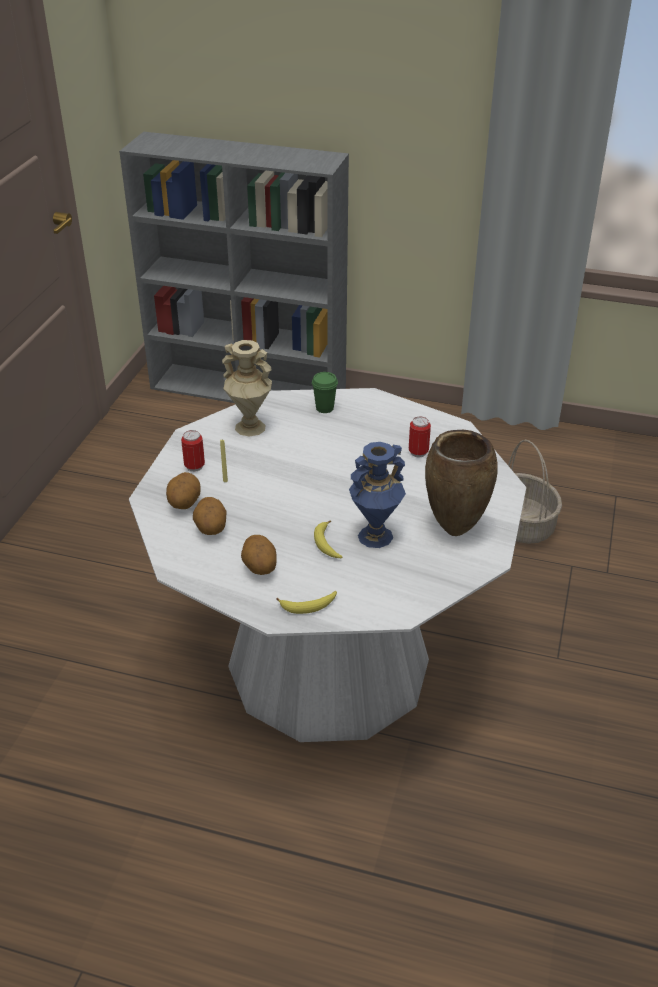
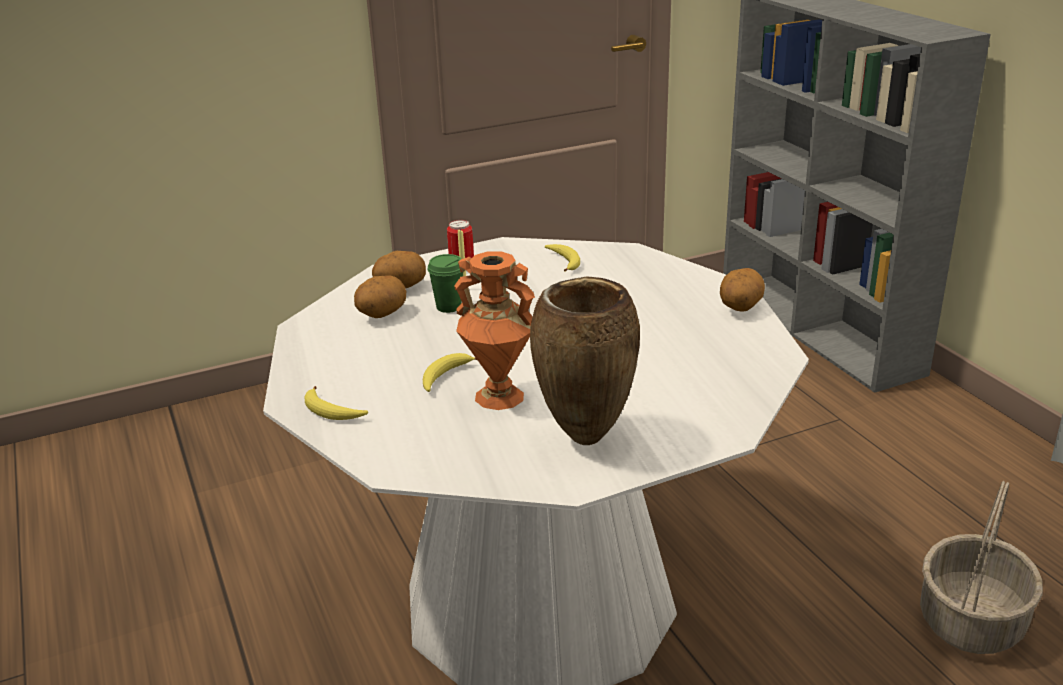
camera: 50 degrees right, 10 degrees down
(249, 427) = (564, 262): beige vase -> banana
(259, 568) = (357, 361): potato -> potato (740, 308)
(324, 408) = (664, 278): green cup -> green cup (449, 307)
(375, 537) = (498, 397): blue vase -> orange vase
(418, 452) = (688, 355): can -> none

